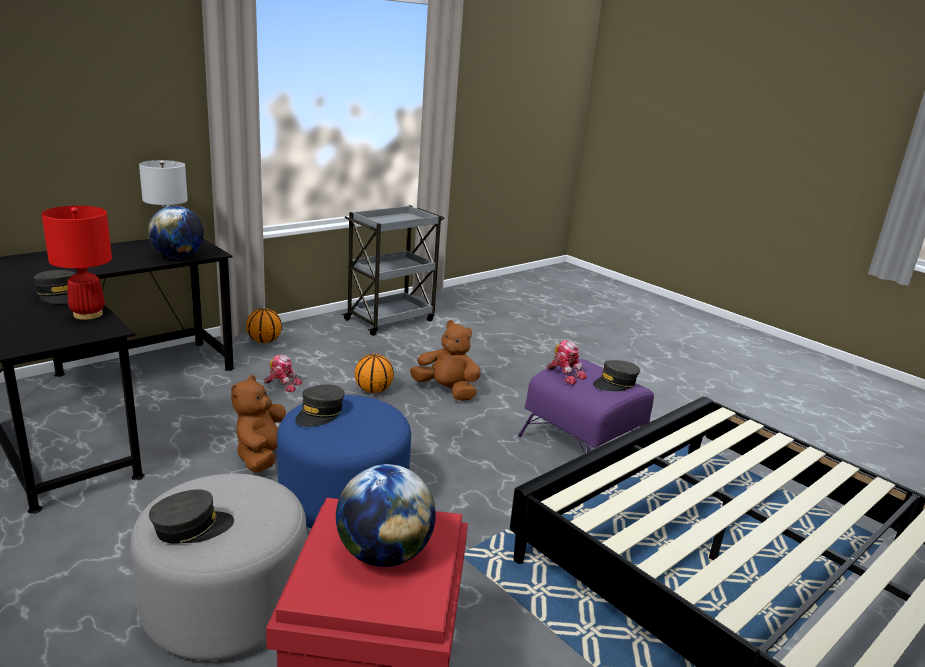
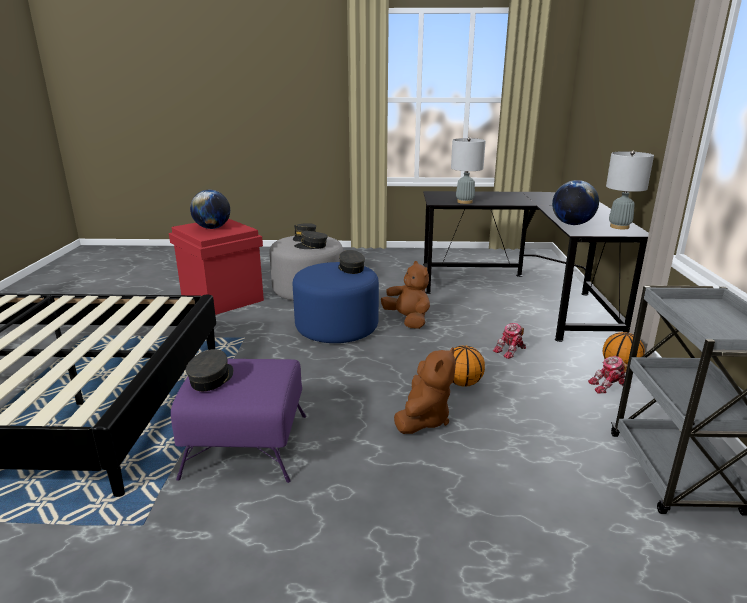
camera: 135 degrees right, 0 degrees up
(59, 295) = (503, 201): grey cap -> grey cap (311, 246)
(87, 314) = (464, 202): red table lamp -> grey table lamp
(447, 391) = (423, 419): brown plush toy -> brown plush toy turned 45 degrees counterclockwise
(565, 374) = (266, 363): toy robot -> toy robot (609, 387)

